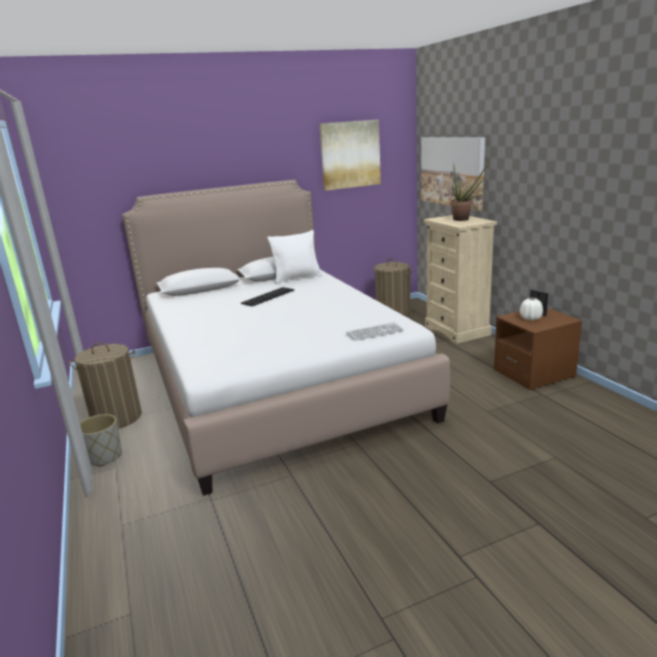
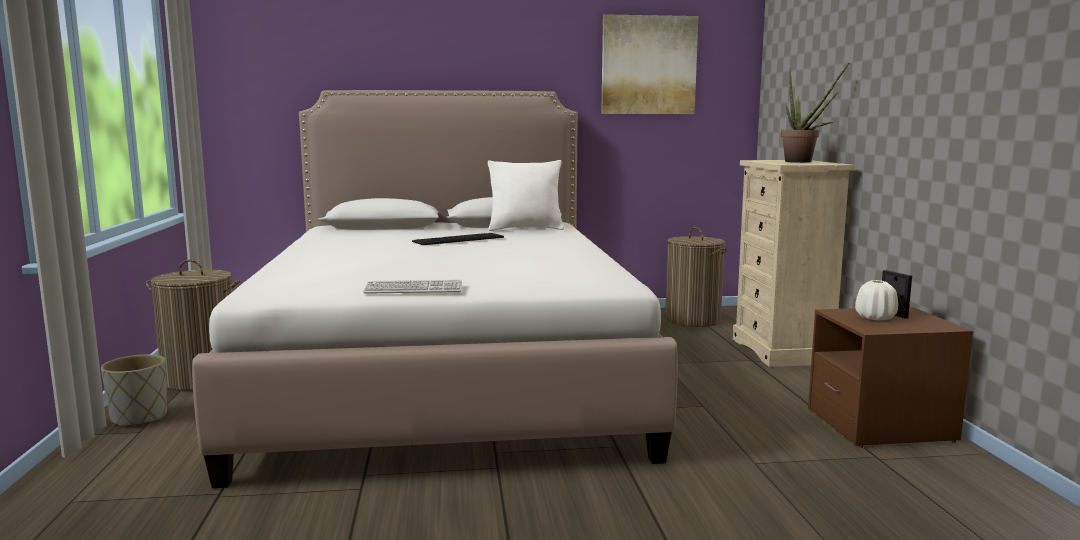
camera: 15 degrees right, 10 degrees down
(374, 332) = (557, 283): keyboard -> keyboard (413, 289)
(452, 171) = (802, 94): picture -> none

